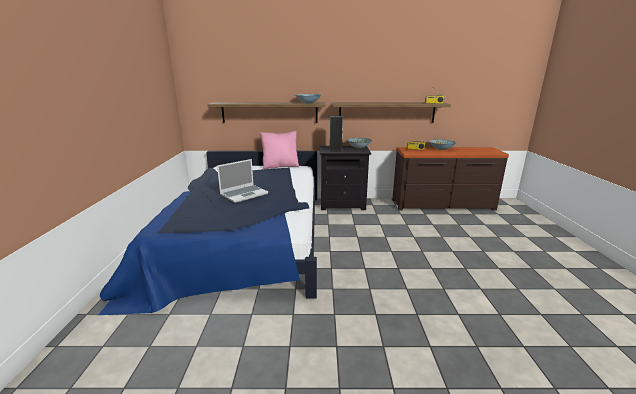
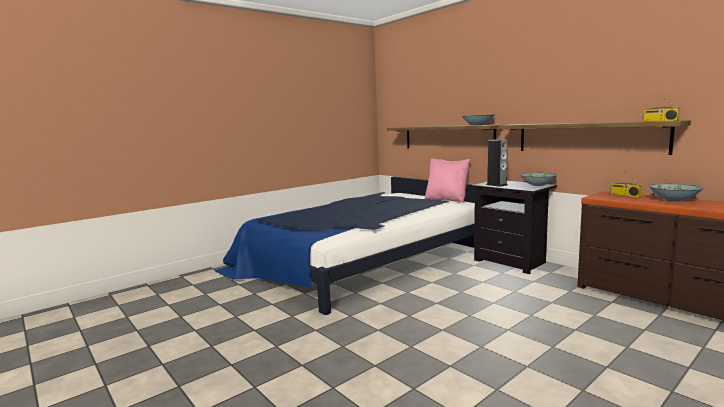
camera: 50 degrees right, 10 degrees down
(244, 194) = (352, 210): laptop -> none

